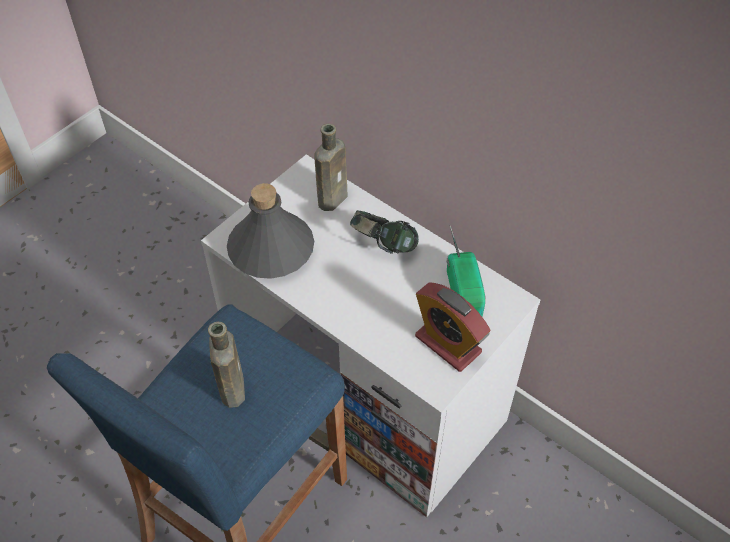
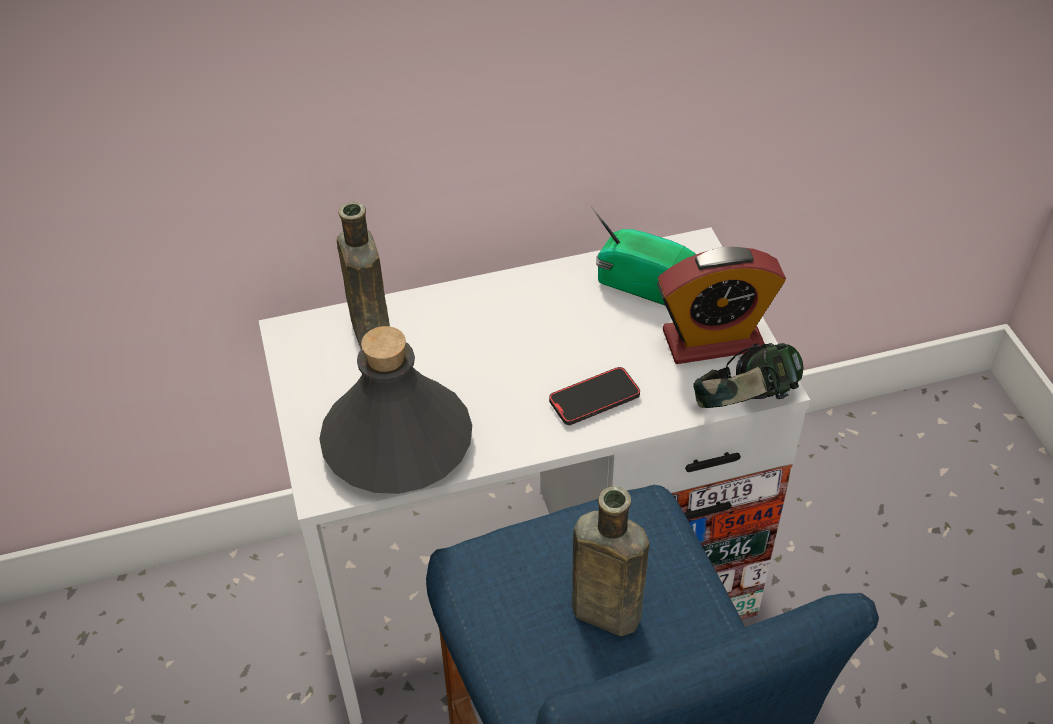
camera: 55 degrees left, 5 degrees down
(361, 312) = (594, 398): none -> phone
(383, 246) = (502, 322): headphones -> headphones (744, 405)

